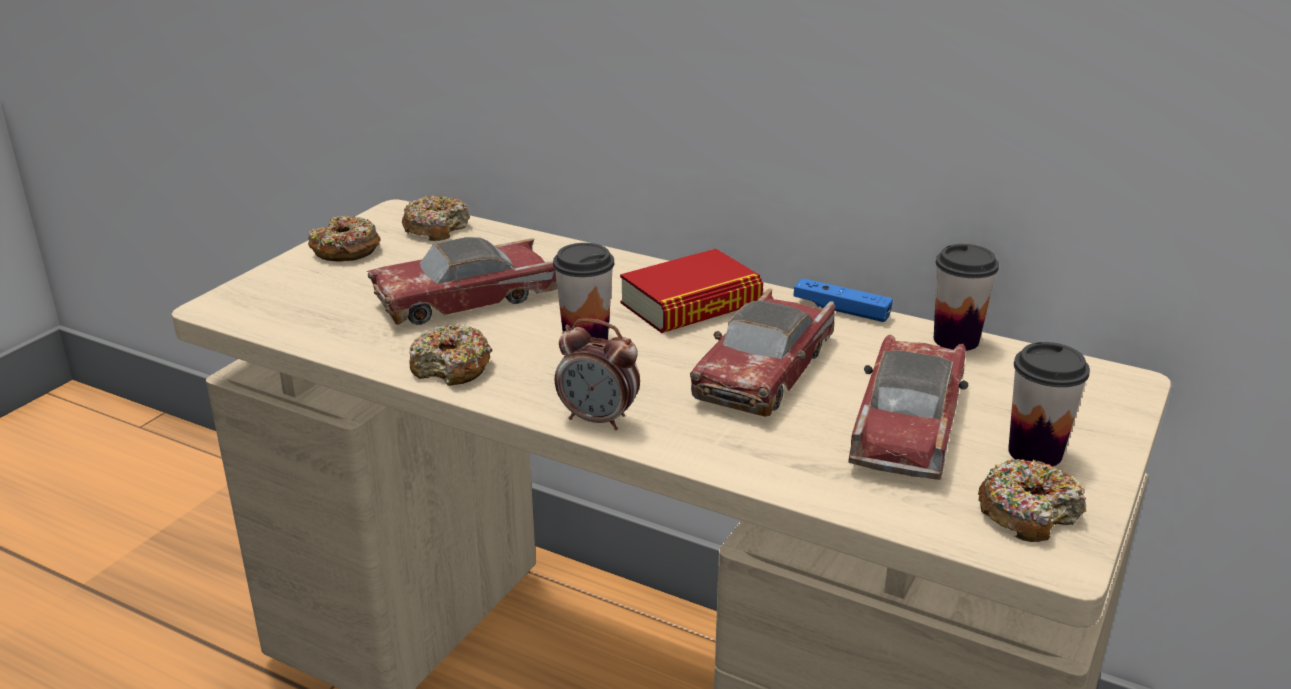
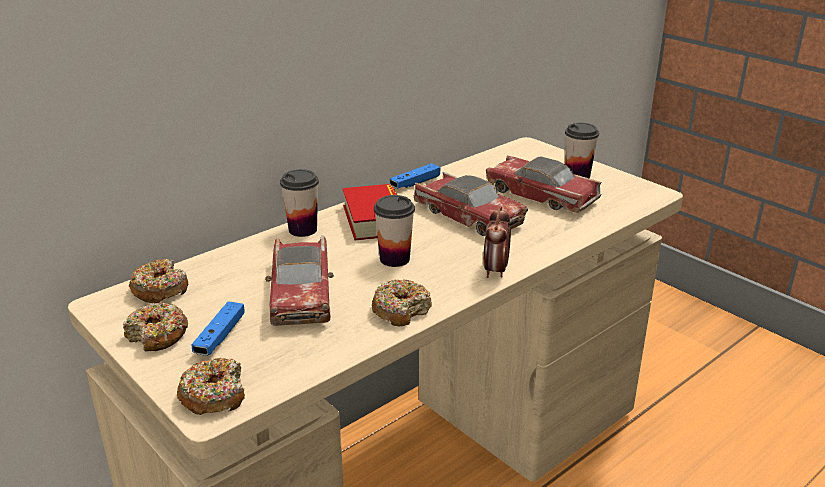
camera: 70 degrees left, 0 degrees up
(354, 279) = (220, 336): none -> blue game controller
(598, 419) = (495, 271): alarm clock -> alarm clock turned 150 degrees clockwise
(956, 340) = (467, 166): cup -> cup (303, 230)
(1028, 513) = (623, 190): donut -> donut (214, 395)

